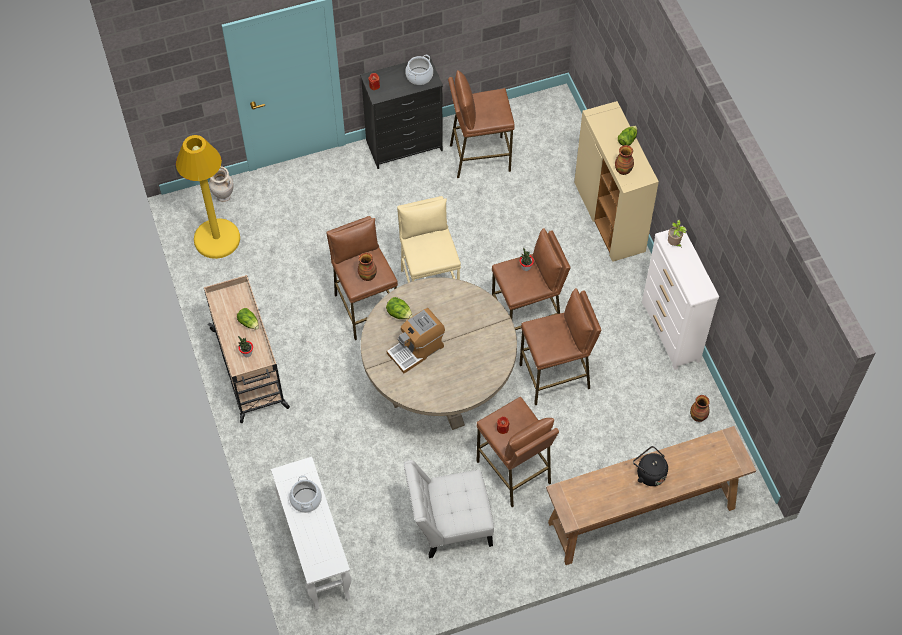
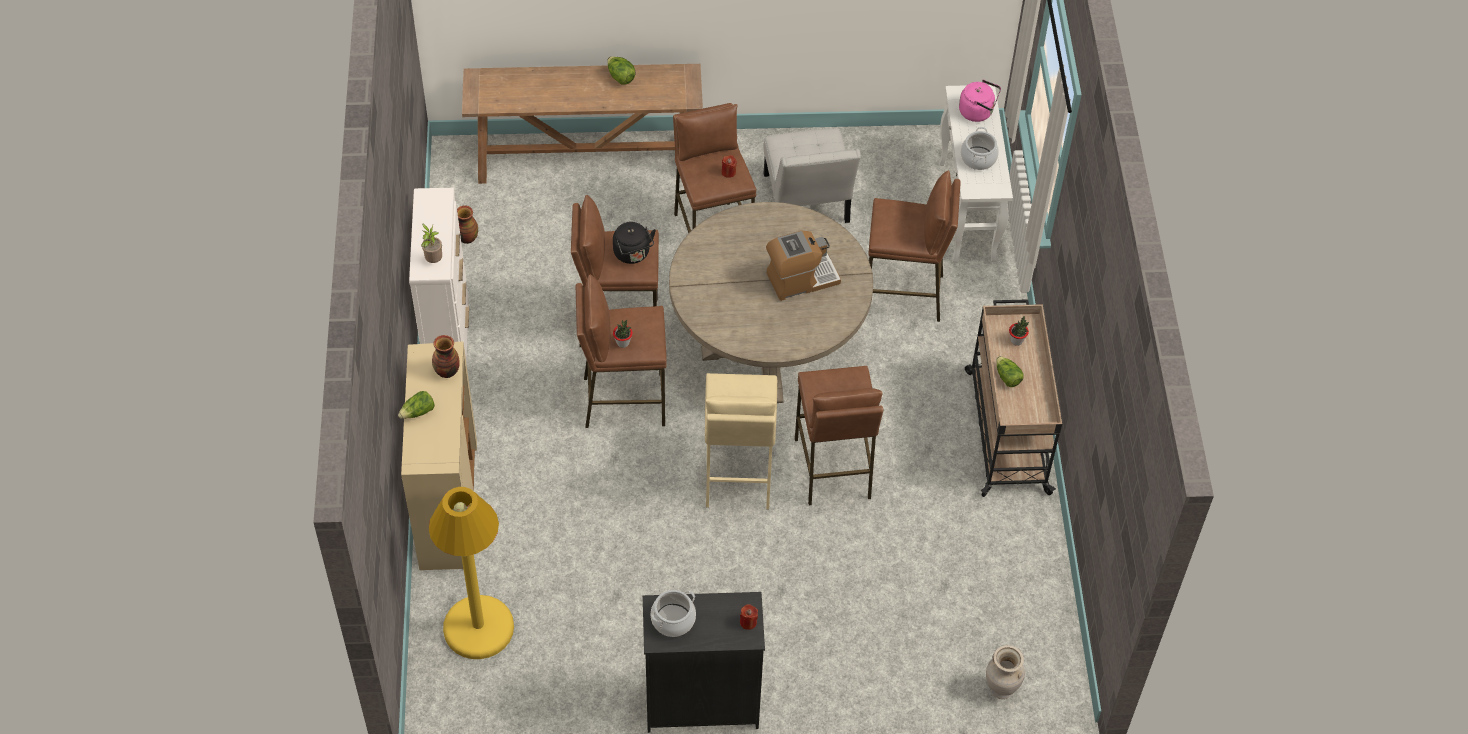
camera: 165 degrees left, 5 degrees down
(217, 239) = (1022, 624): yellow floor lamp -> yellow floor lamp (478, 627)
(315, 548) = (978, 112): none -> pink kettle
(367, 275) = (836, 385): vase -> none
(399, 314) = (809, 325): lettuce -> lettuce (620, 77)
(449, 524) = (806, 203): white chair -> white chair turned 75 degrees clockwise
(479, 157) = (594, 650): brown stool -> brown stool (904, 295)
(649, 473) = (582, 92): black kettle -> black kettle (633, 254)

